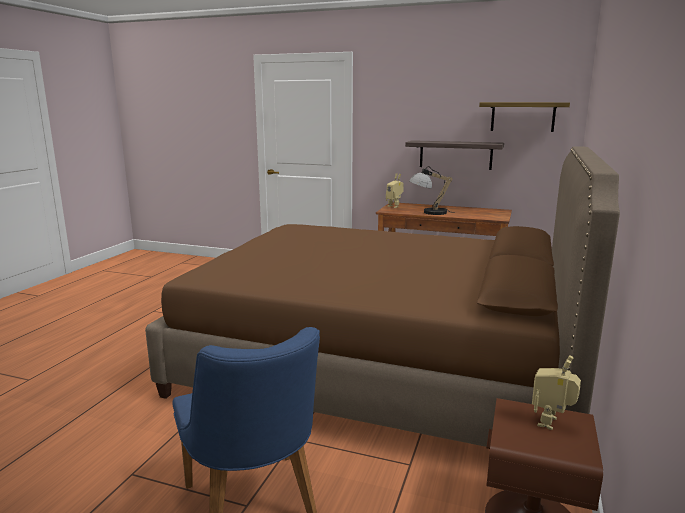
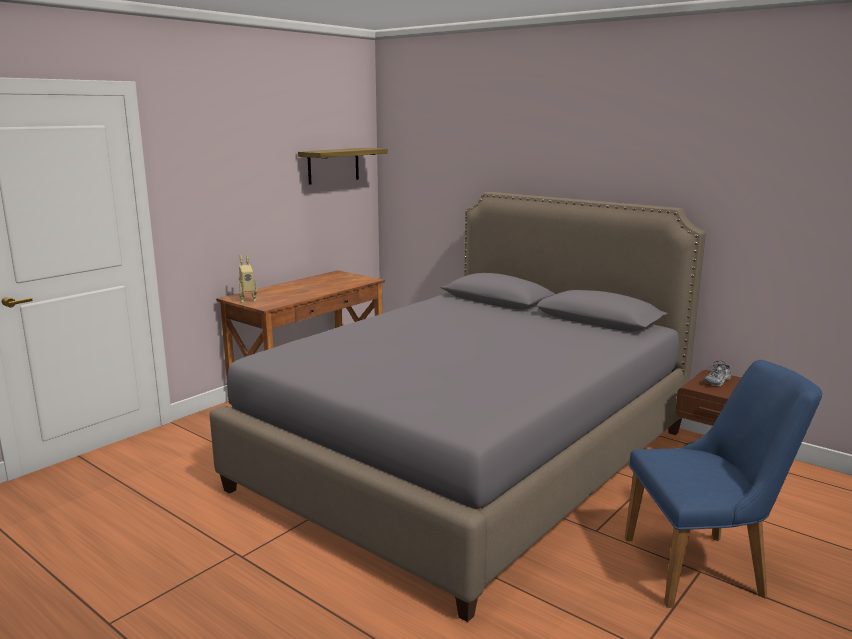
camera: 70 degrees left, 0 degrees up
(380, 365) = (469, 459): brown bed -> grey bed
(428, 212) = (305, 294): table lamp -> none
(455, 155) = (279, 218): shelf -> none
(552, 423) = (717, 381): toy robot -> shoe

